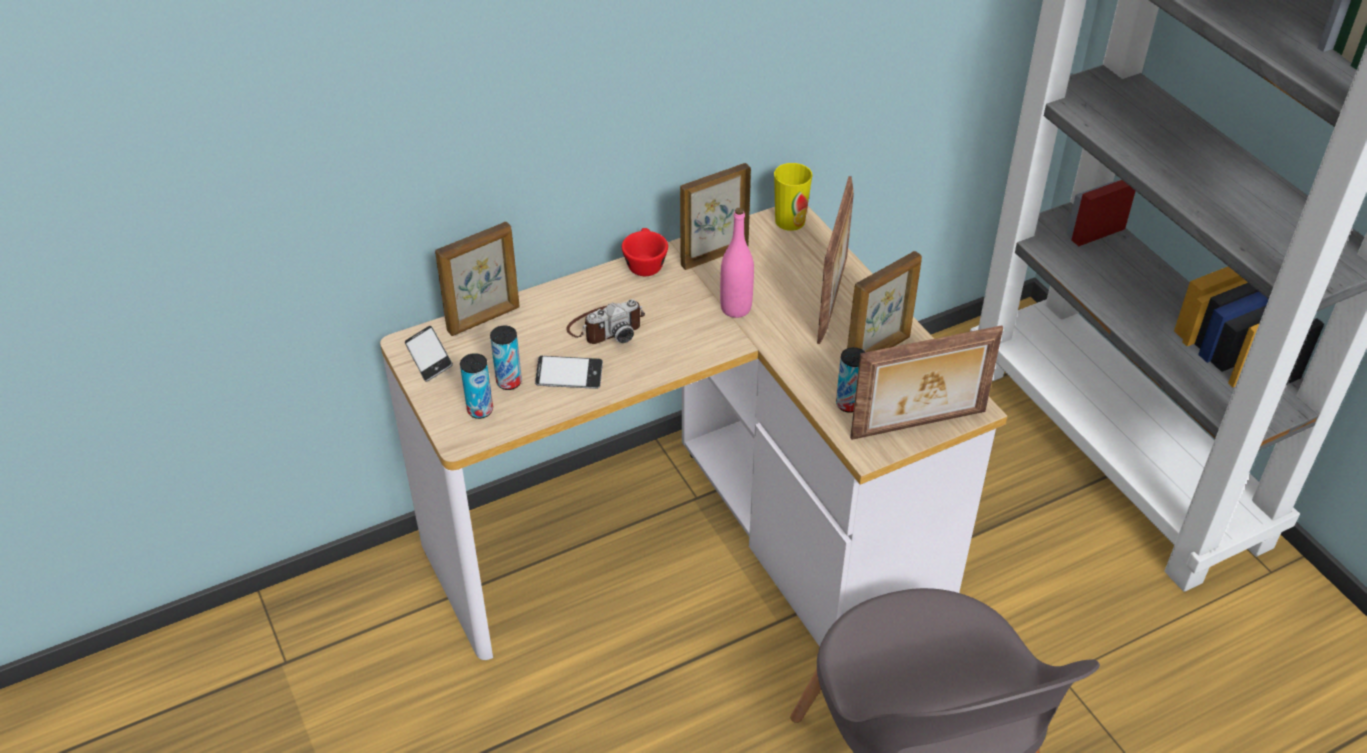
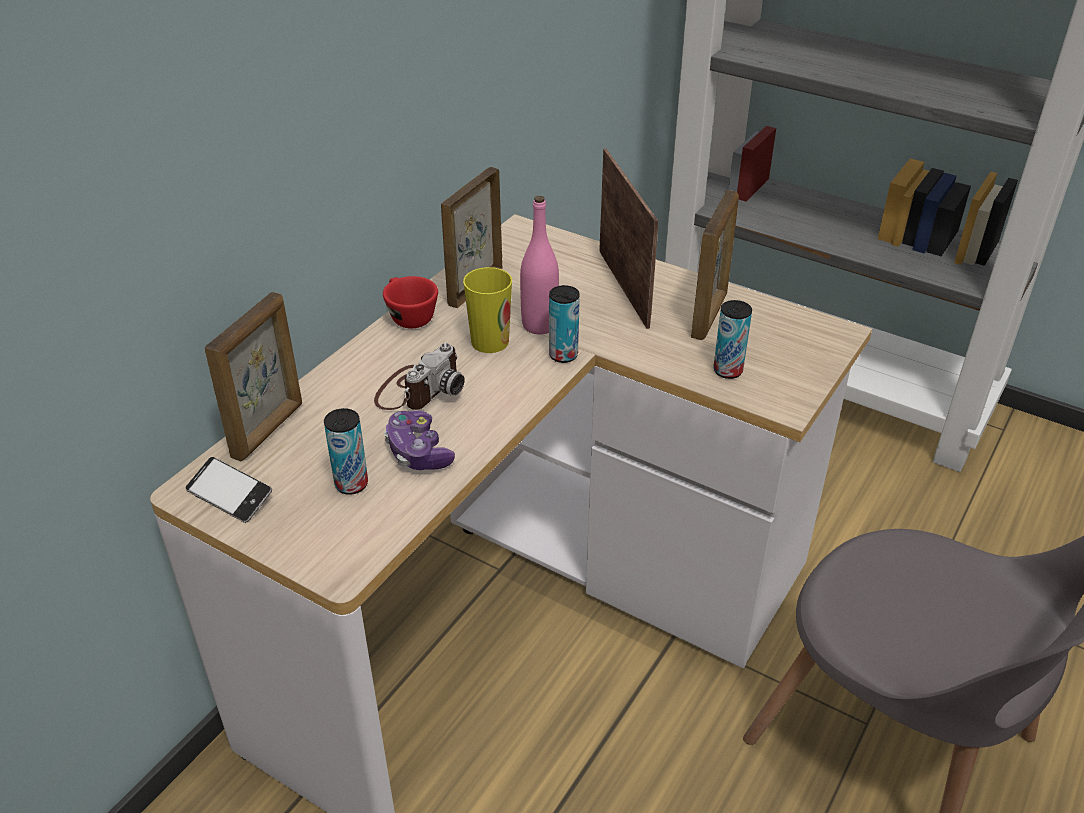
camera: 30 degrees left, 5 degrees down
(480, 410) = (340, 528): can -> can (563, 355)
(569, 376) = (418, 452): phone -> game controller
(790, 221) = (522, 235): cup -> cup (490, 341)
(919, 426) = (809, 366): picture frame -> none

